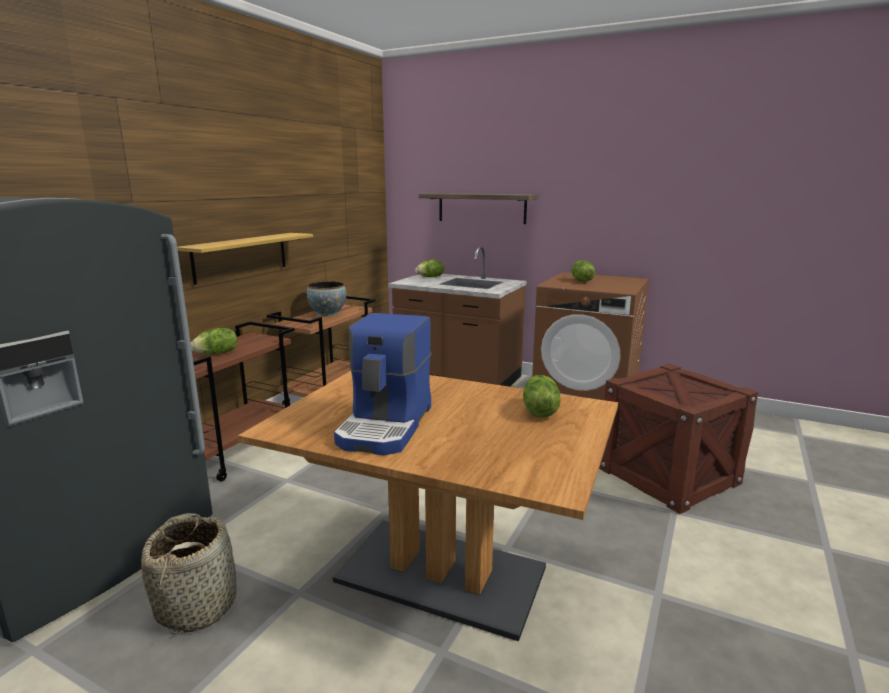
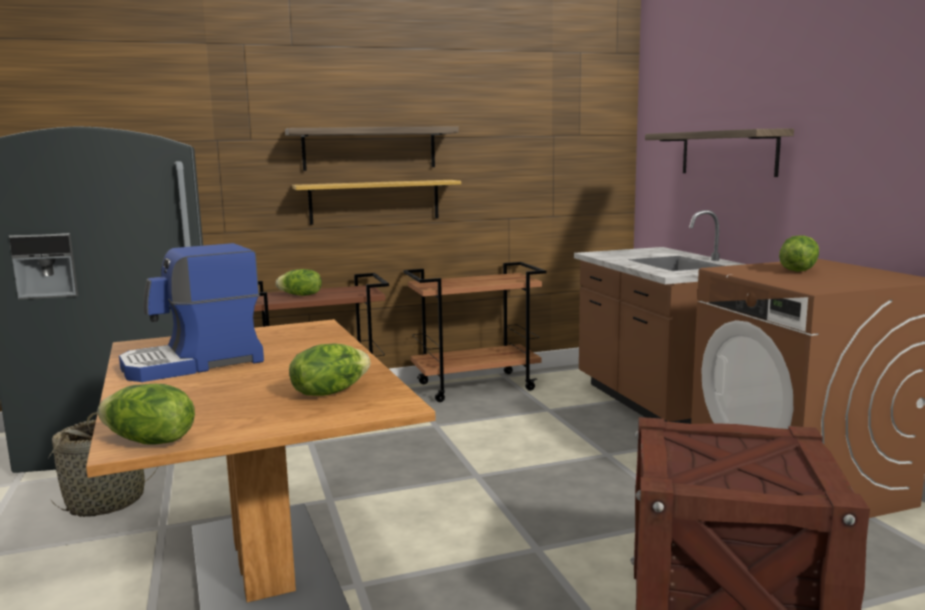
camera: 45 degrees right, 5 degrees down
(234, 208) = (369, 148): none -> shelf
(327, 314) = (480, 280): bowl -> none
(430, 277) = (647, 252): lettuce -> lettuce (149, 441)

